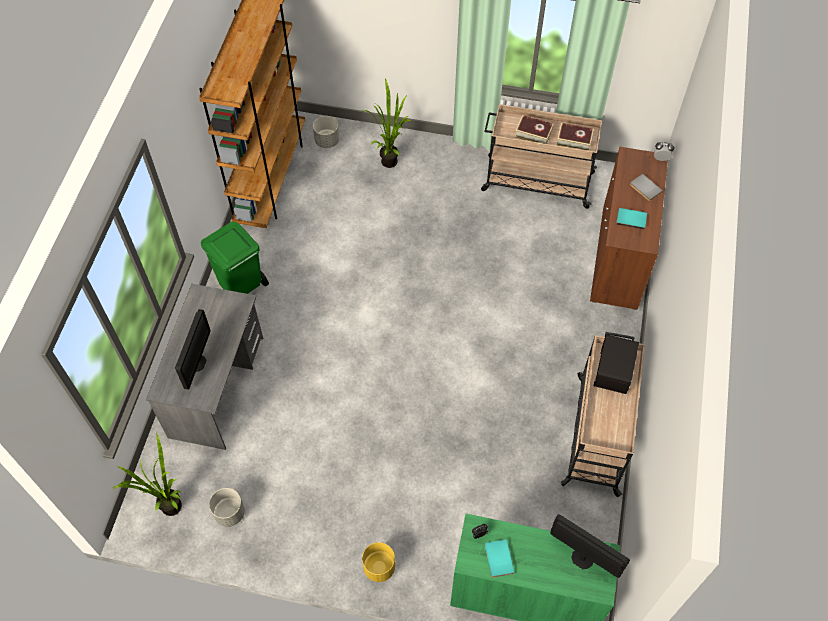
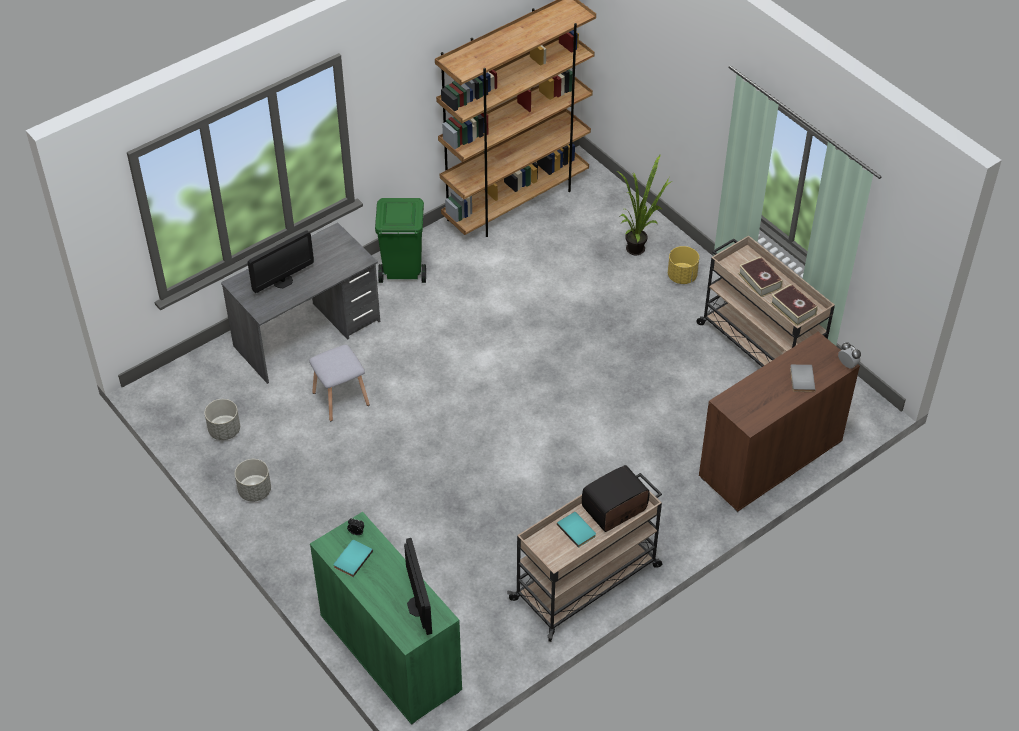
camera: 40 degrees right, 10 degrees down
(166, 507) = (183, 395): potted plant -> none
(294, 422) = (340, 399): none -> grey stool
(327, 141) = (597, 200): grey planter -> grey planter (254, 491)
(379, 567) = (296, 549): yellow planter -> yellow planter (682, 276)
(631, 218) = (758, 394): turquoise book -> turquoise book (577, 530)

